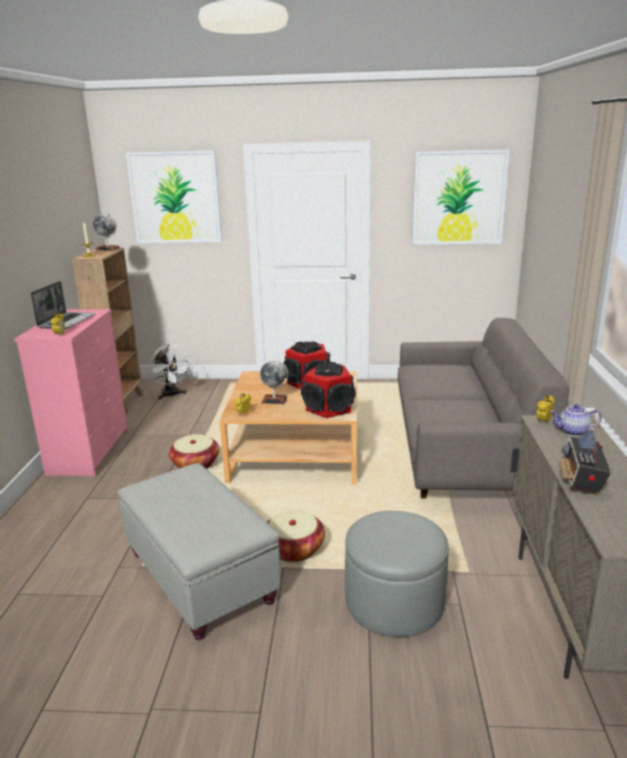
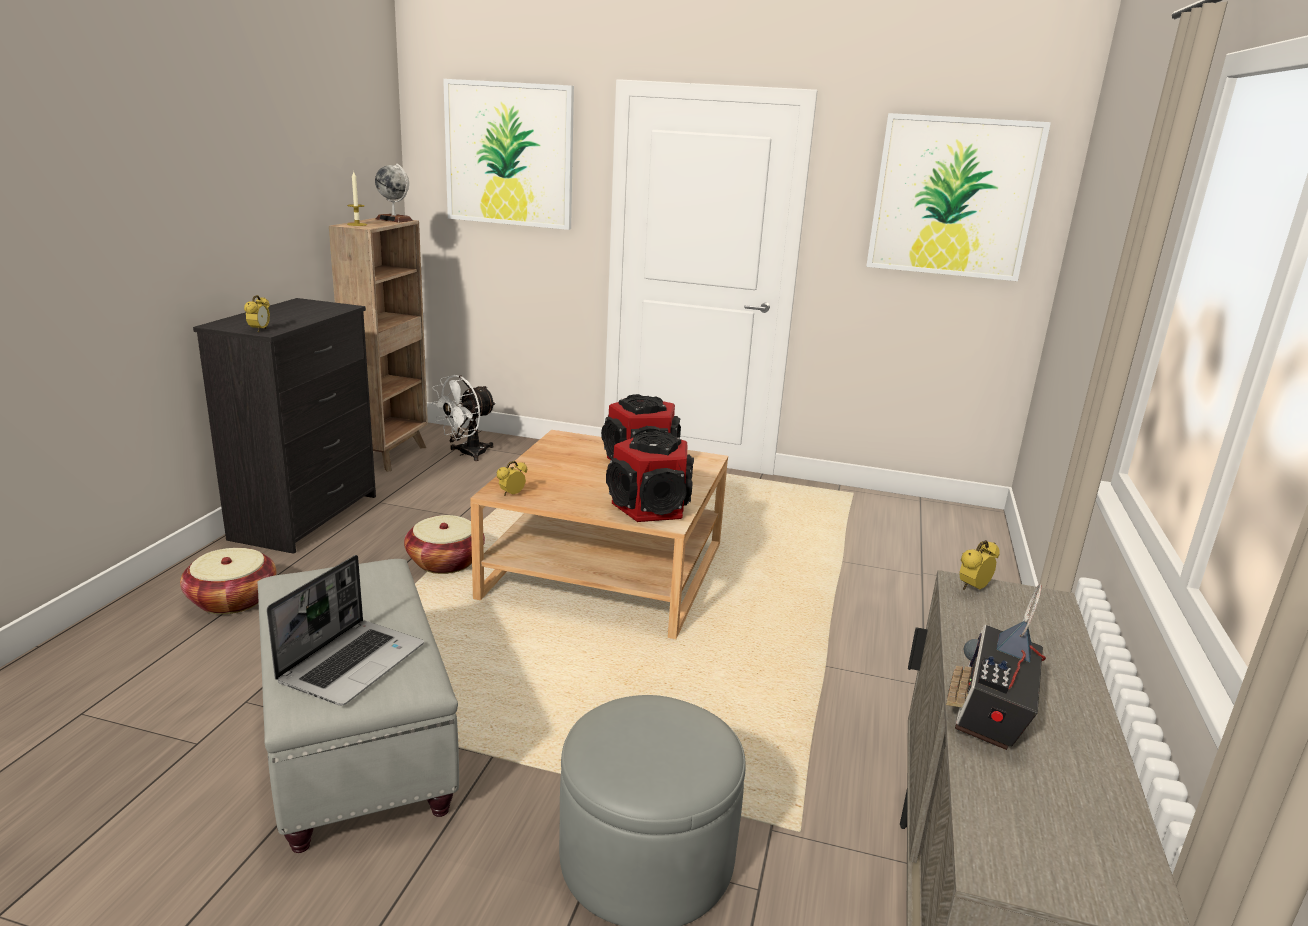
camera: 10 degrees right, 0 degrees up
(66, 321) = (287, 314): laptop -> laptop (352, 662)
(90, 451) = (307, 516): pink dresser -> black dresser
(172, 395) = (466, 454): white fan -> white fan turned 60 degrees clockwise
(274, 400) = (572, 481): globe -> none
(294, 549) = (524, 728): basket -> basket (232, 600)
(465, 452) = (880, 618): grey sofa -> none
(573, 432) = (1021, 617): teapot -> none

